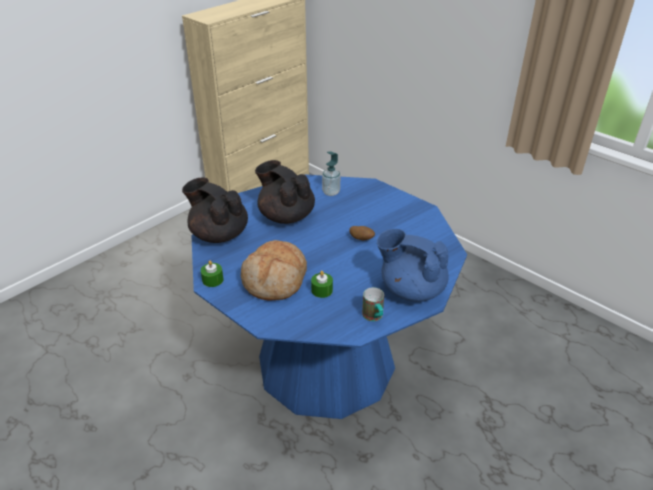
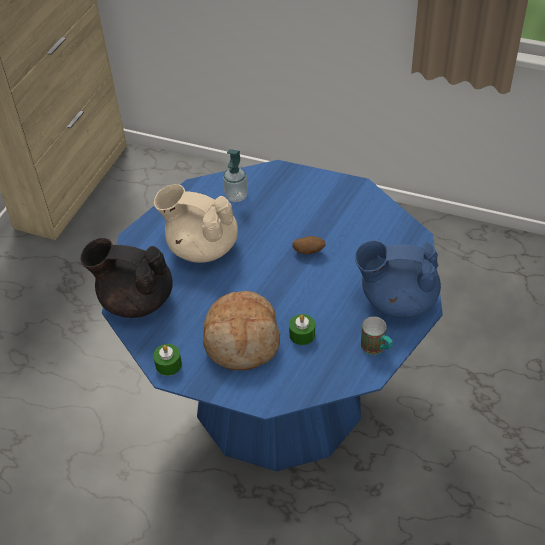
camera: 20 degrees left, 10 degrees up
(286, 216) = (202, 247): black teapot -> beige teapot

